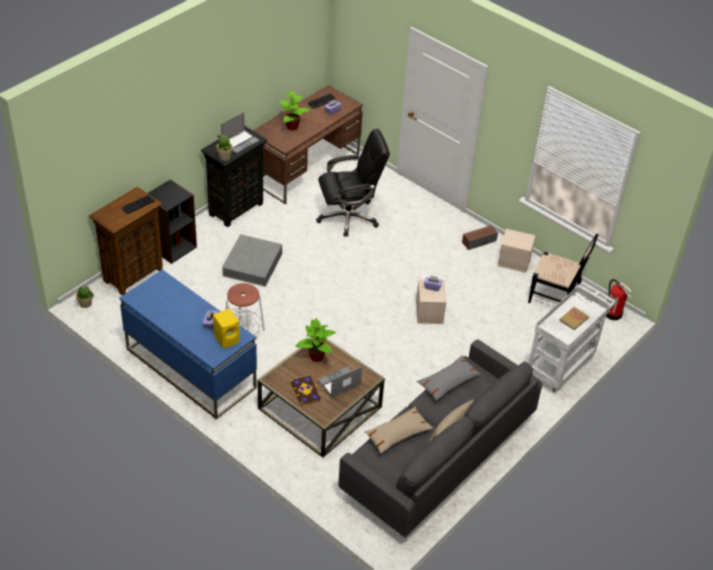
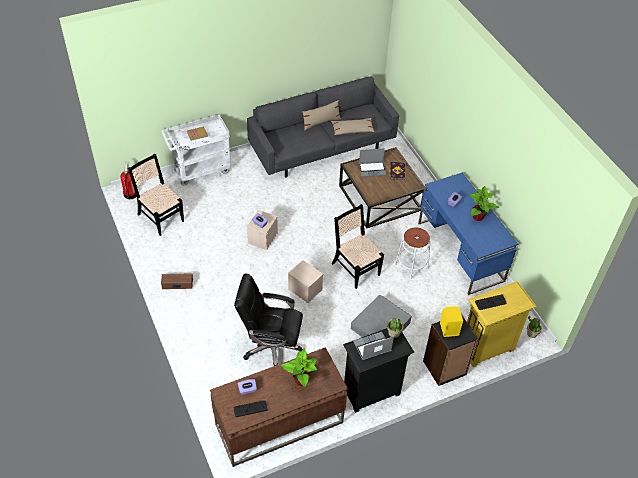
camera: 155 degrees left, 5 degrees up
(133, 274) = (486, 350): brown cabinet -> yellow cabinet
(227, 338) = (445, 188): yellow speaker -> yellow speaker (448, 329)
(306, 311) = (356, 269): none -> chair
(316, 356) = (378, 191): potted plant -> potted plant (478, 217)
(448, 382) = (301, 147): grey pillow -> none
(514, 261) = (163, 257): beige storage box -> beige storage box (304, 289)

